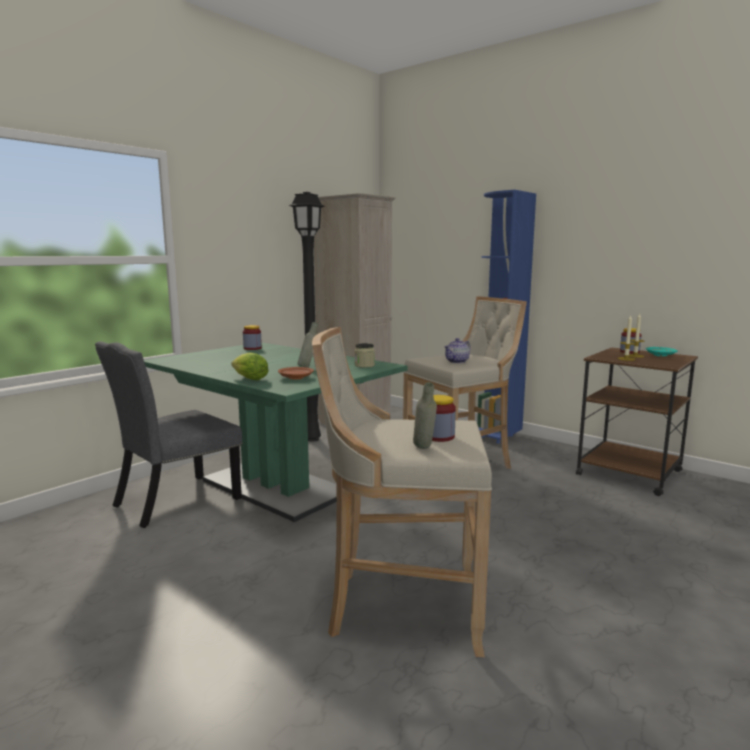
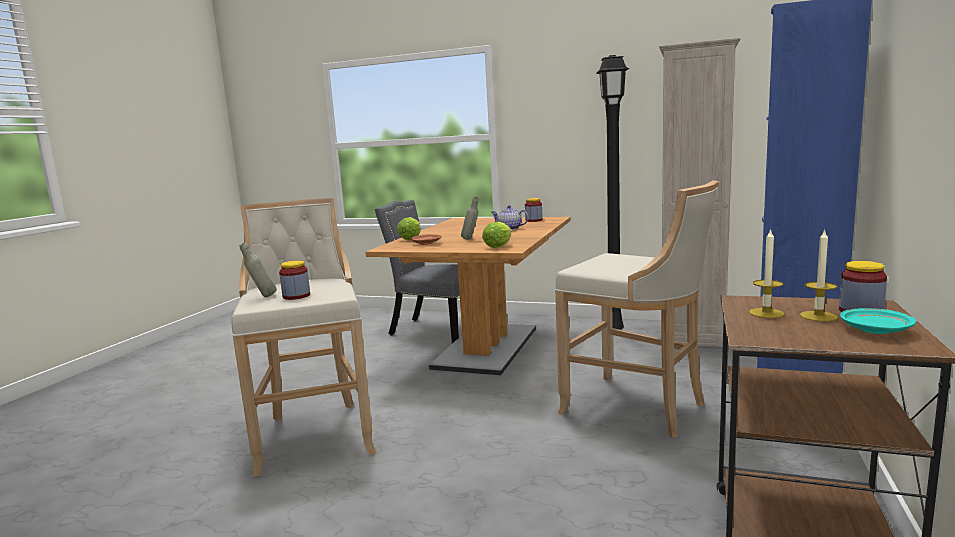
camera: 70 degrees right, 0 degrees up
(275, 487) = (486, 348): green dining table -> brown dining table
(364, 365) = (499, 246): jar -> lettuce
(457, 361) = (619, 265): teapot -> teapot (509, 229)

